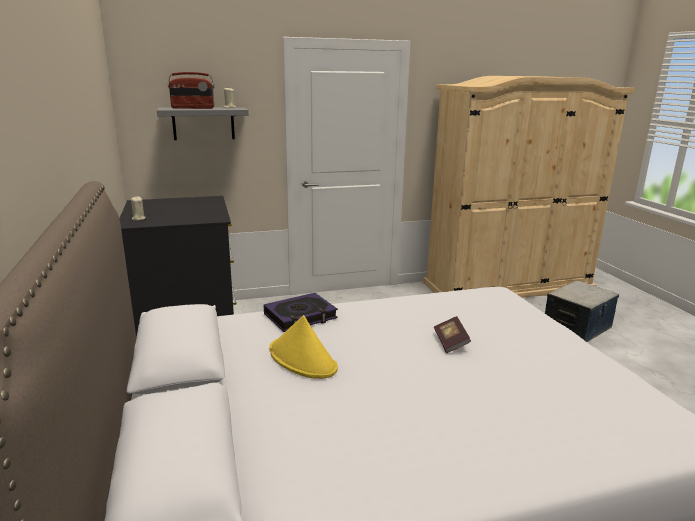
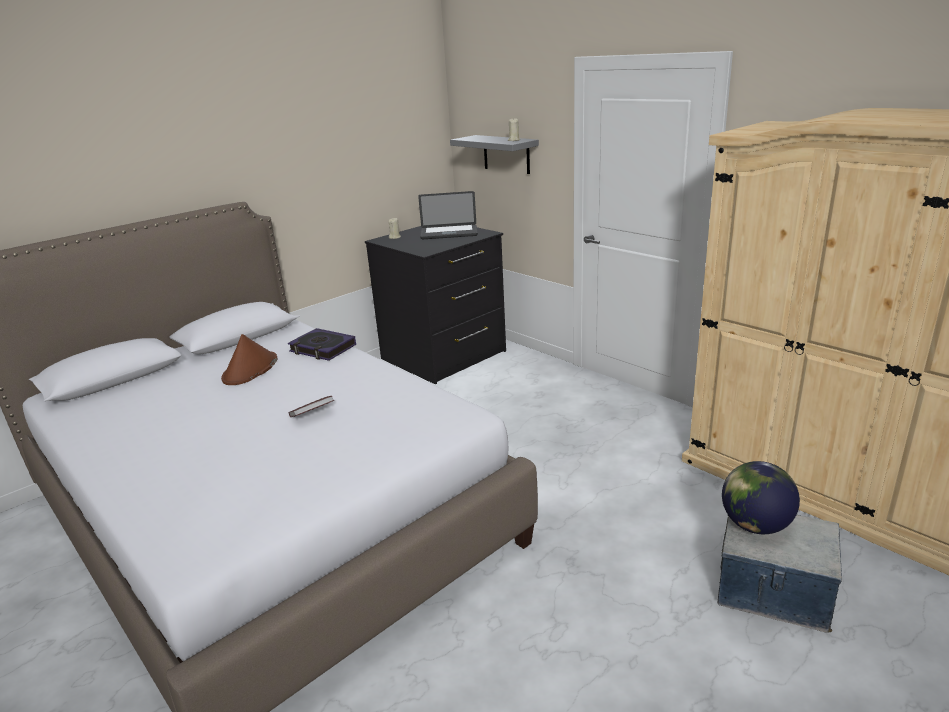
camera: 65 degrees right, 5 degrees up
(179, 205) = (449, 233): none -> laptop
(193, 108) = (485, 138): radio -> none
(303, 359) = (250, 369): yellow hat -> brown hat
(571, 295) = (755, 525): none -> globe

